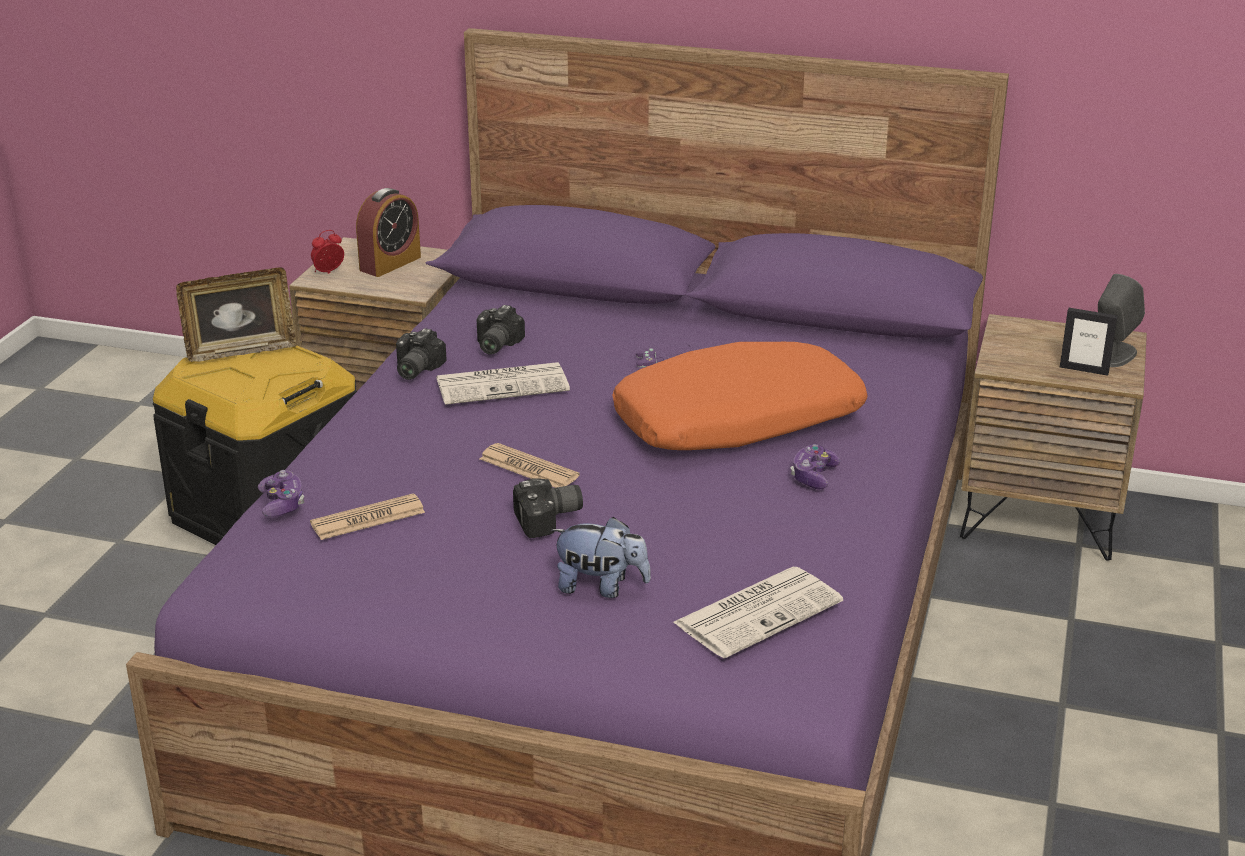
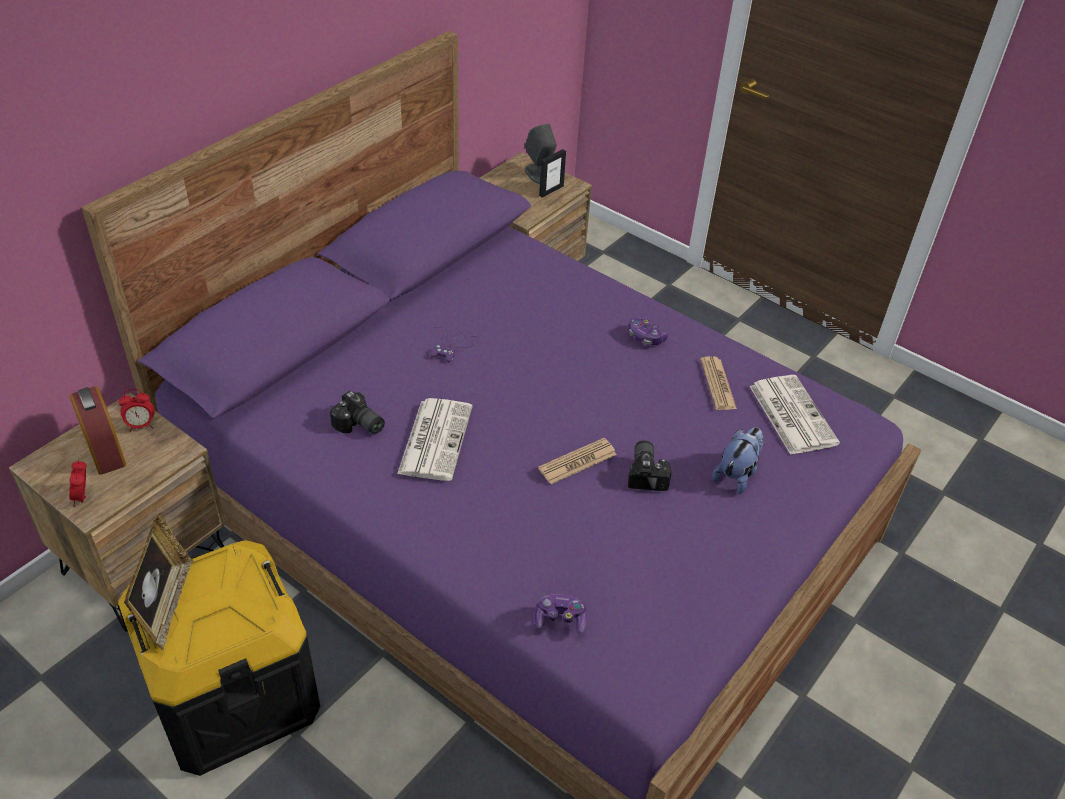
camera: 70 degrees left, 15 degrees up
(368, 518) = (616, 569): newspaper -> newspaper (718, 384)
(414, 370) = (368, 484): camera -> none
(432, 268) = (141, 425): none -> alarm clock
(738, 422) = (558, 344): orange pillow -> none

